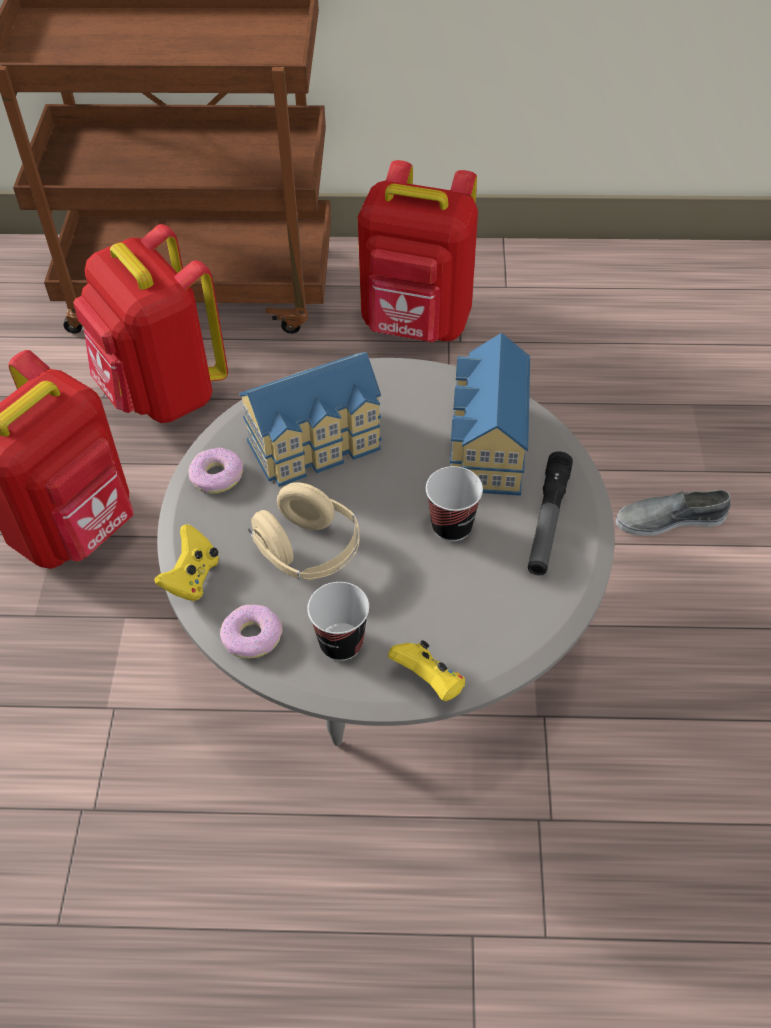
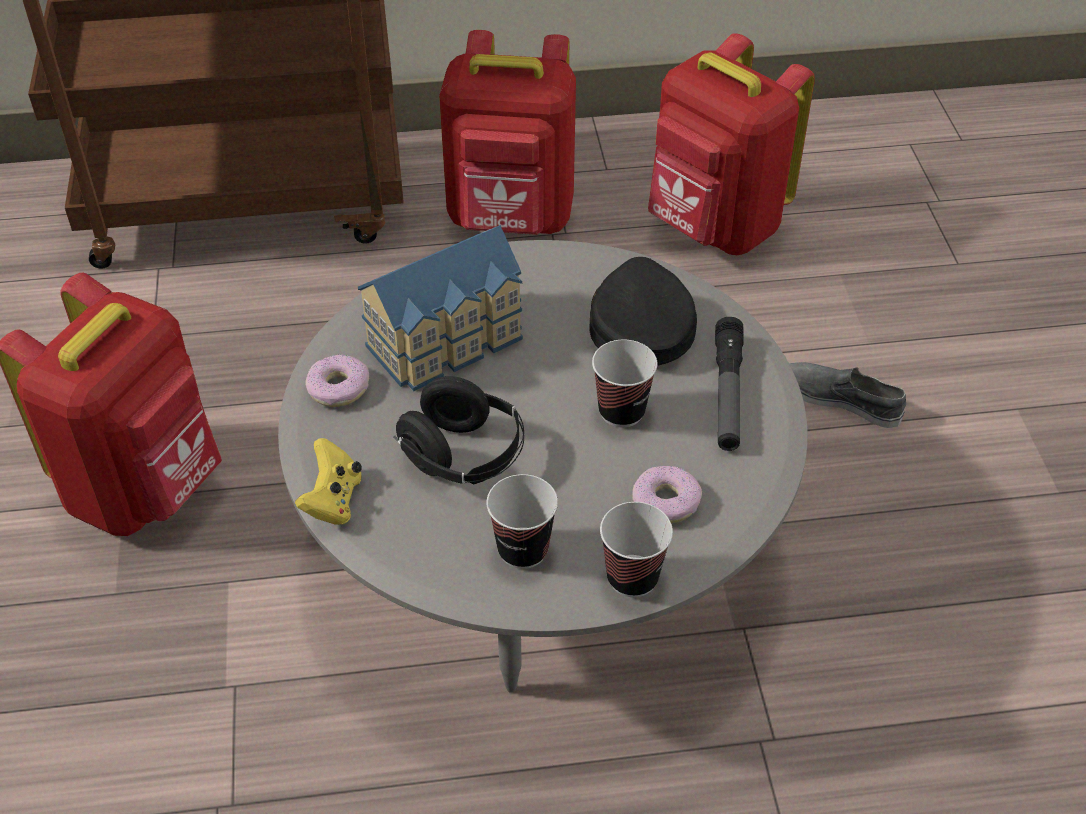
camera: 10 degrees left, 5 degrees down
(163, 393) = (225, 324): red backpack -> red backpack (713, 228)
(252, 636) = (417, 555): donut -> donut (665, 501)
(308, 551) = (463, 457): beige headphones -> black headphones
(429, 681) = (632, 578): yellow game controller -> cup
(484, 446) = (639, 323): toy house -> black cap
(669, 519) = (840, 399): grey shoe -> grey shoe turned 45 degrees clockwise

